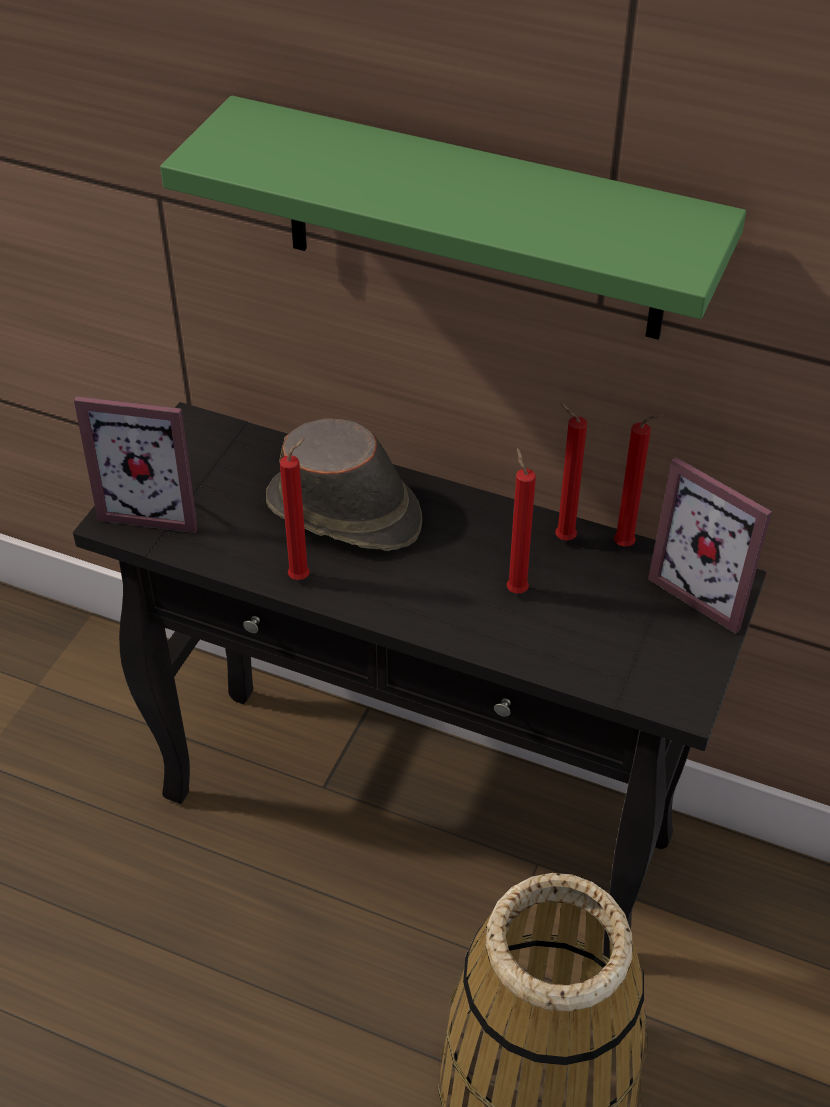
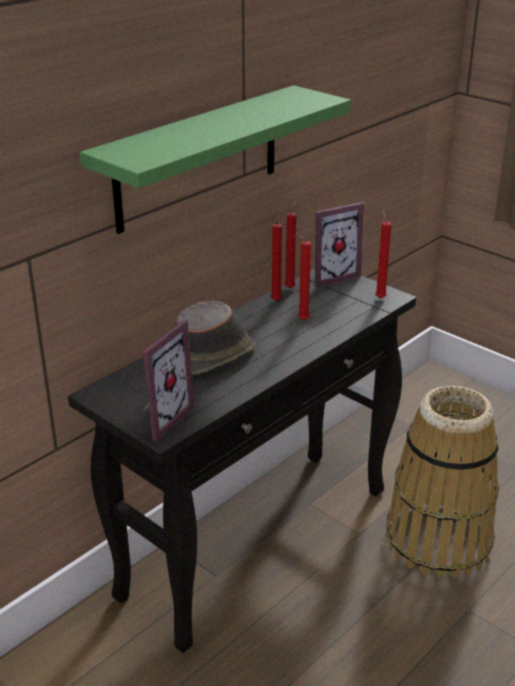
camera: 70 degrees left, 15 degrees down
(302, 576) = (254, 378): red candle -> red candle (379, 297)

